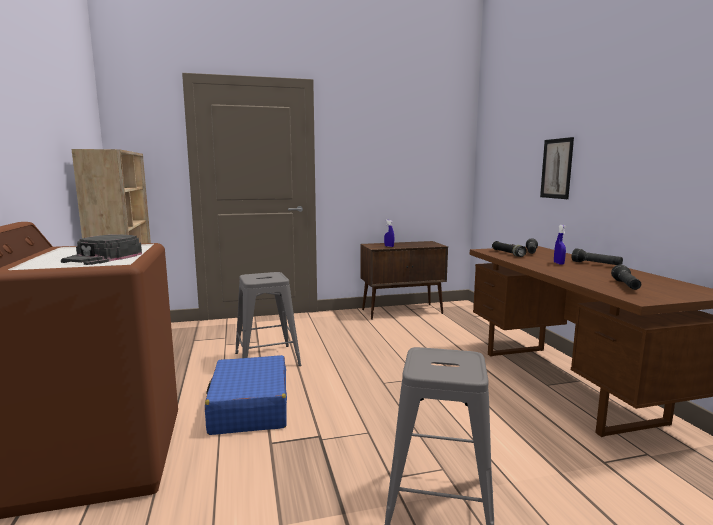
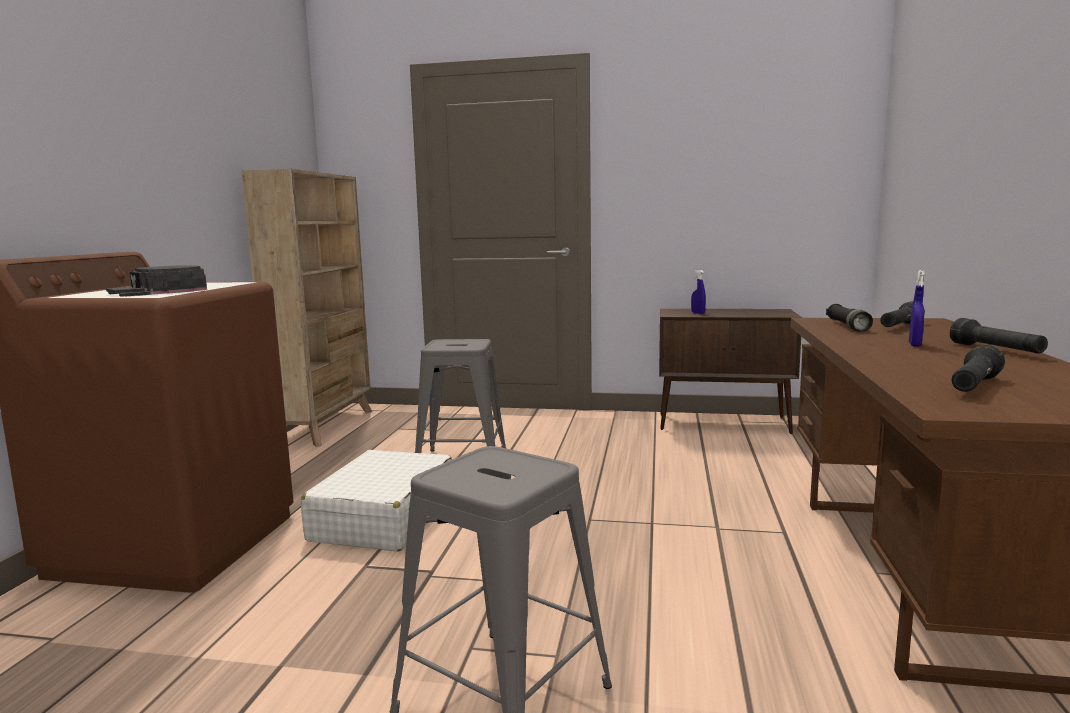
camera: 25 degrees right, 0 degrees up
(249, 407) = (383, 518): blue suitcase -> white suitcase
(556, 168) = (978, 167): picture -> none

